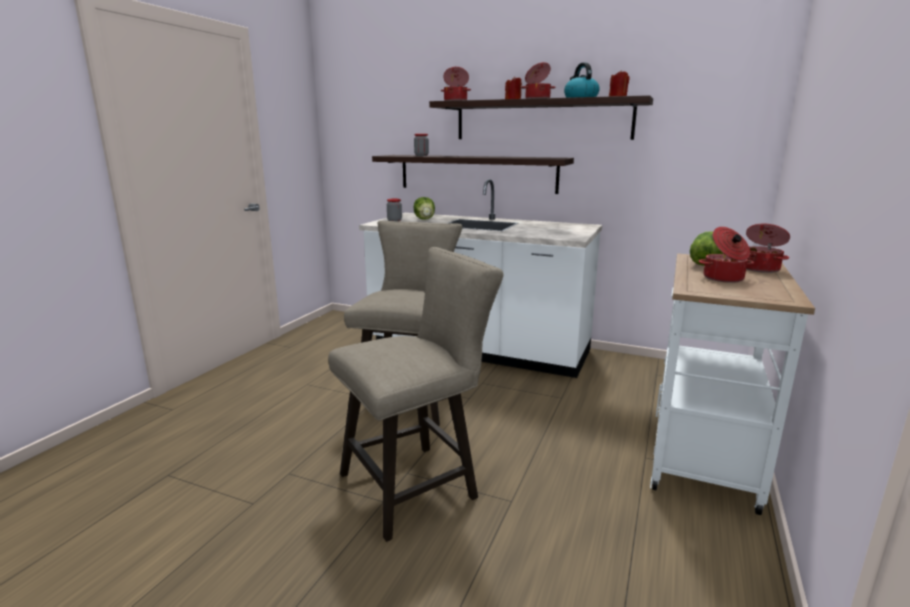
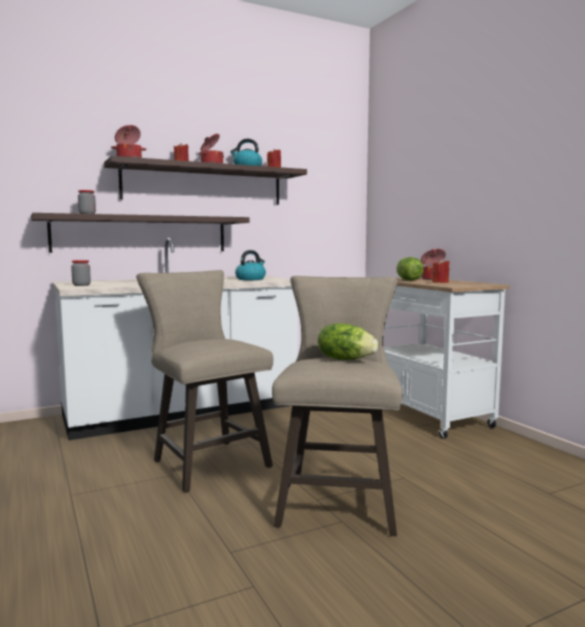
camera: 50 degrees left, 10 degrees down
(425, 219) = (107, 282): lettuce -> lettuce (345, 359)
(549, 231) = (251, 279): none -> kettle
(723, 278) = (440, 282): cooking pot -> red candle

